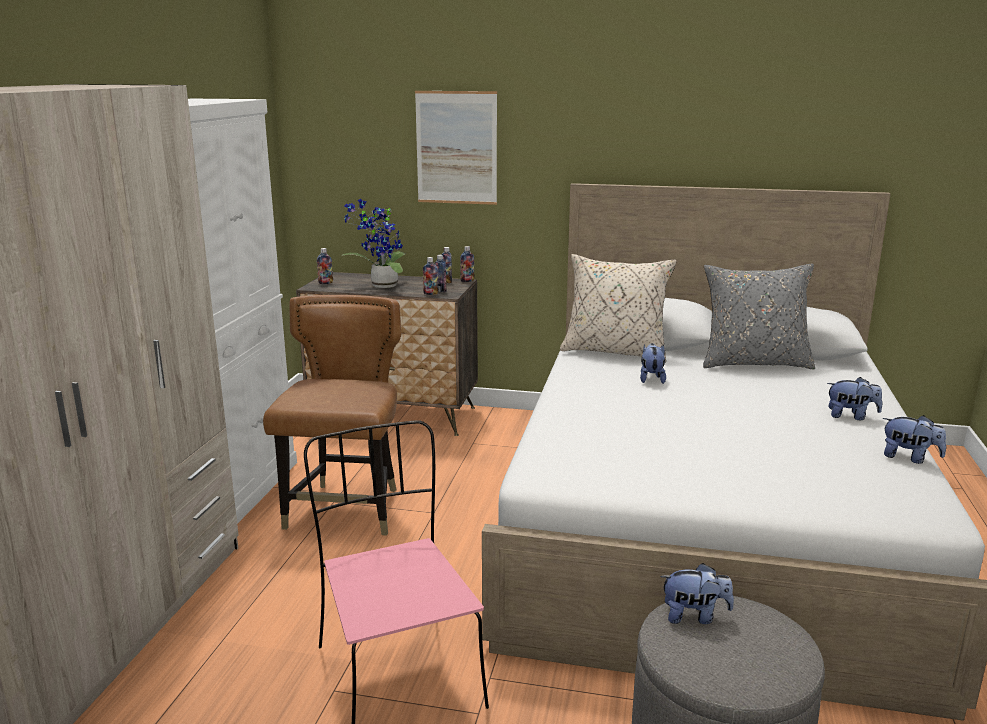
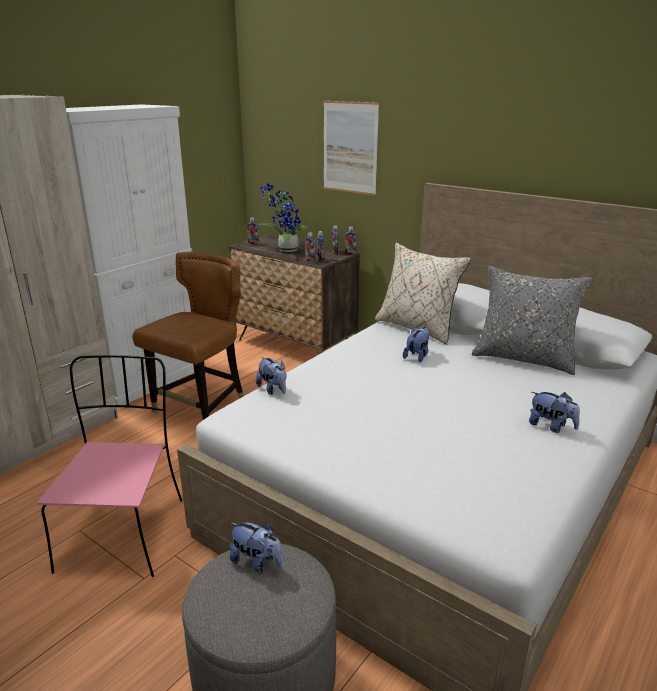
camera: 25 degrees right, 5 degrees up
(909, 458) = (556, 480): plush toy -> plush toy (273, 390)

